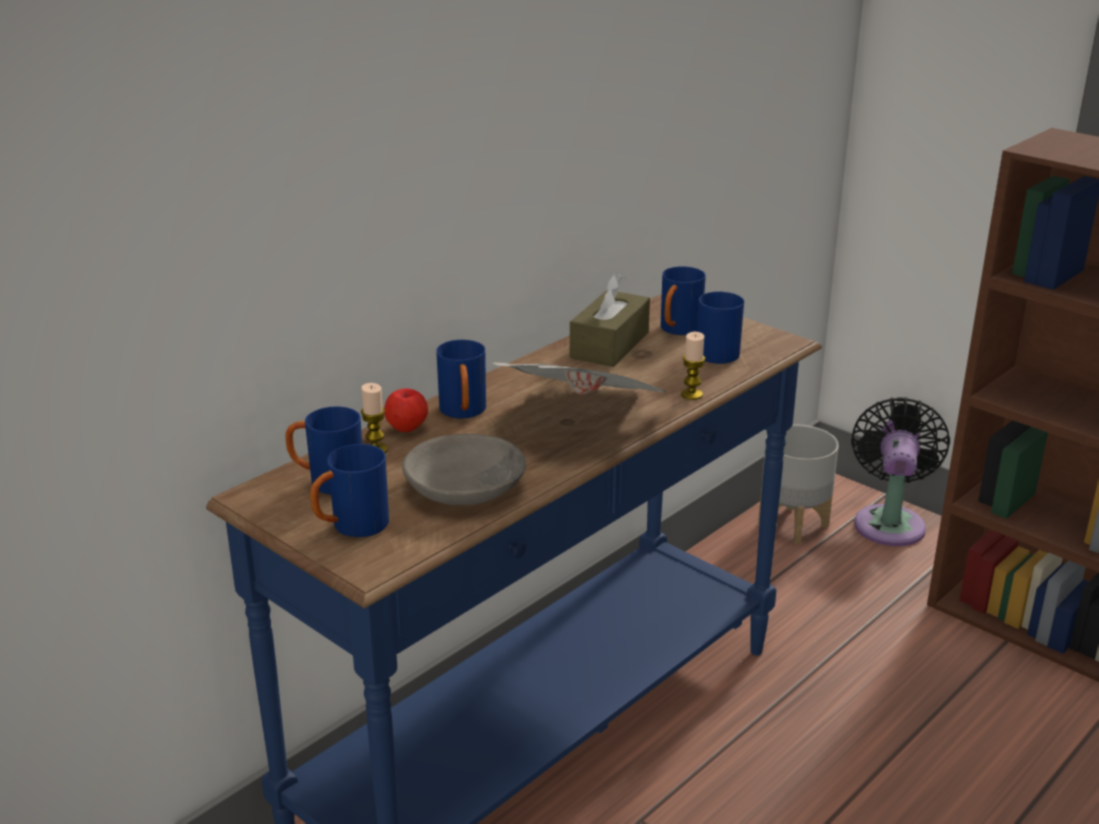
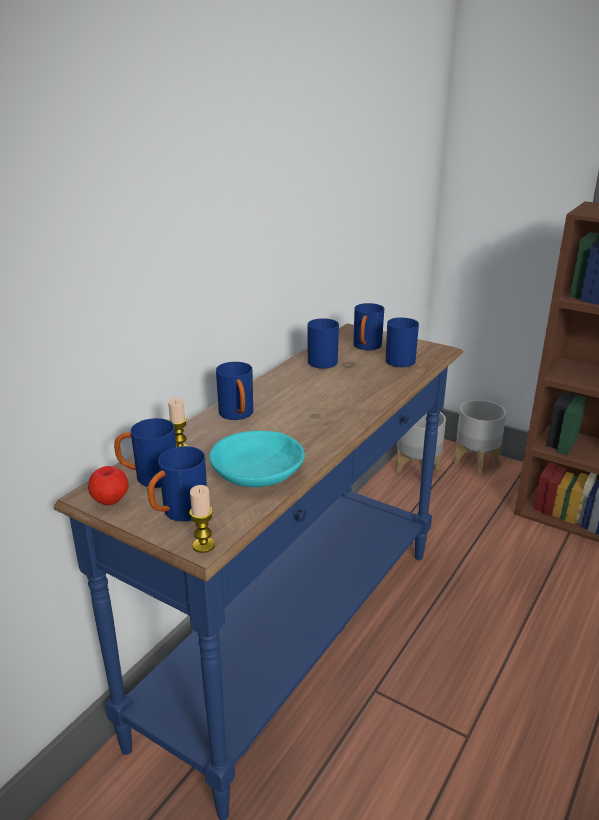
camera: 10 degrees left, 0 degrees up
(407, 428) = (199, 430): apple -> apple (111, 500)
(466, 487) = (259, 472): grey bowl -> turquoise bowl
(585, 420) = (327, 413): newspaper -> none
(609, 345) = (324, 360): brown tissue box -> blue mug
(691, 394) = (394, 389): candle -> candle (203, 545)
(890, 522) = (475, 463): black fan -> grey planter

